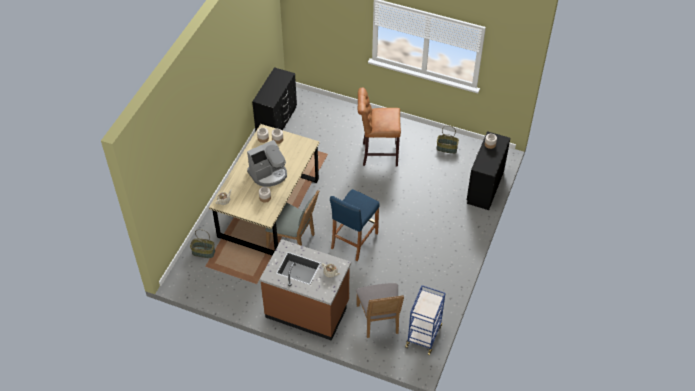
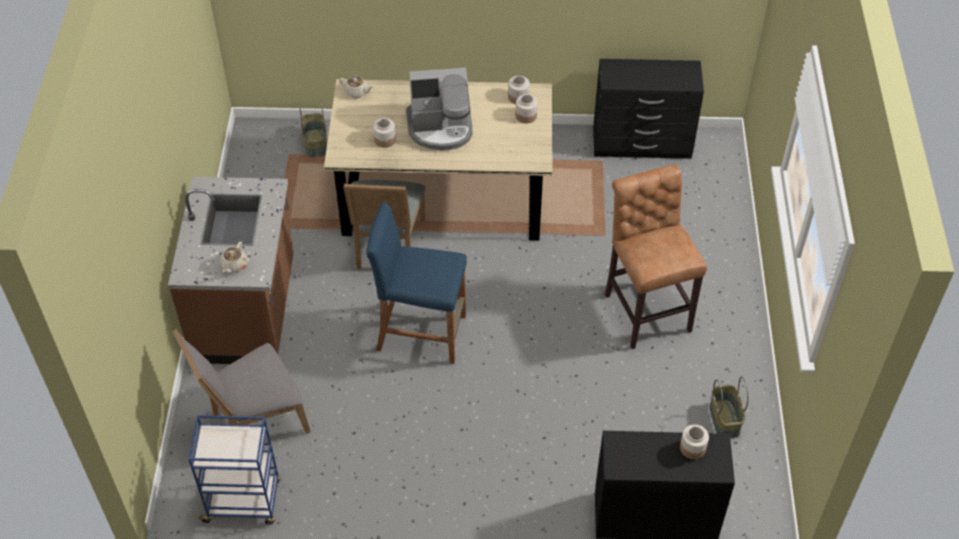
camera: 70 degrees right, 0 degrees up
(268, 174) = (440, 128): coffee machine -> coffee machine turned 45 degrees counterclockwise

